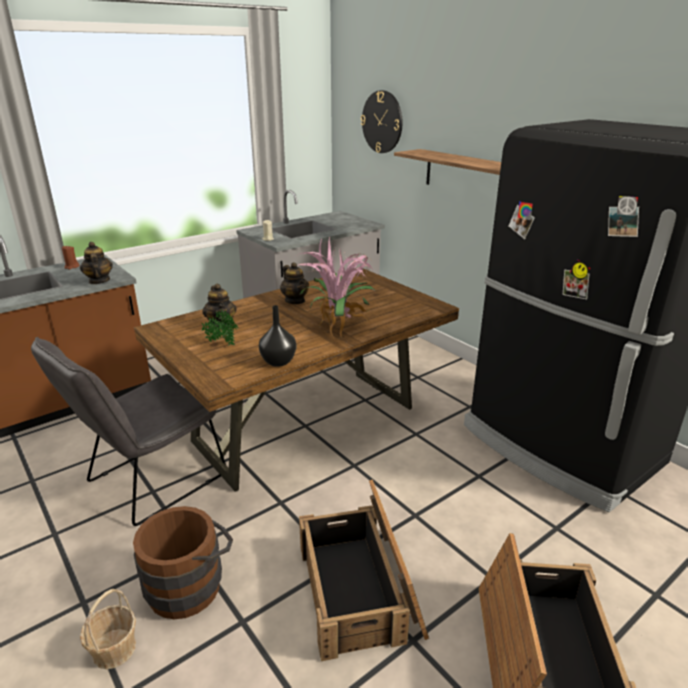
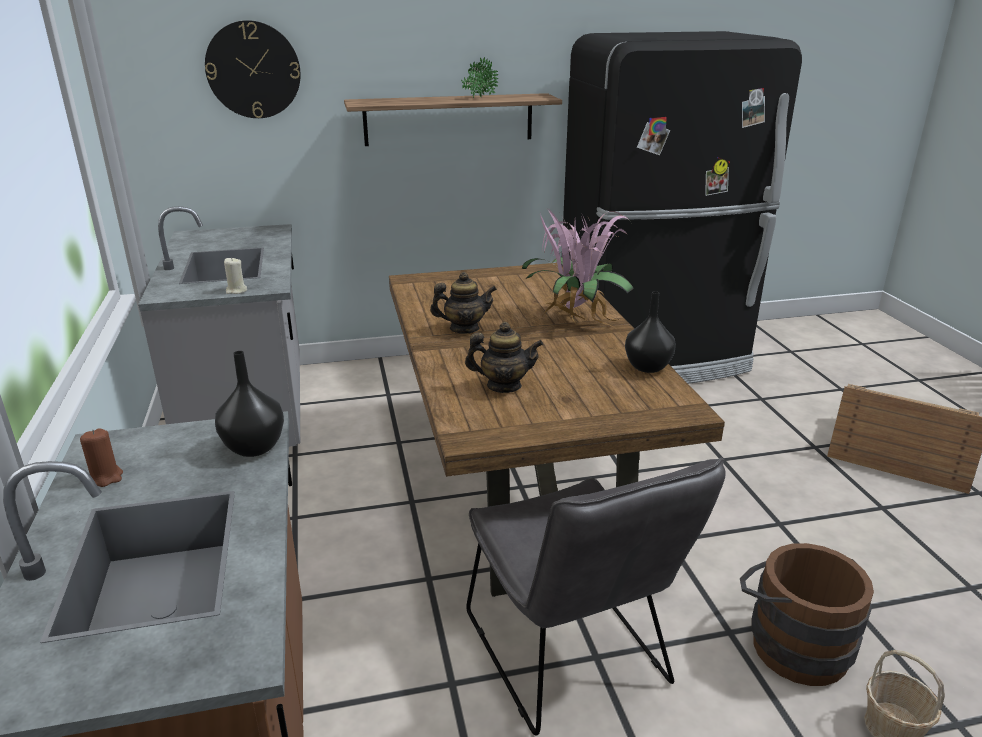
camera: 65 degrees left, 0 degrees up
(99, 281) = (254, 448): teapot -> black vase
(221, 343) = (567, 393): potted plant -> potted plant (478, 98)
(361, 589) = (819, 519): crate -> none

